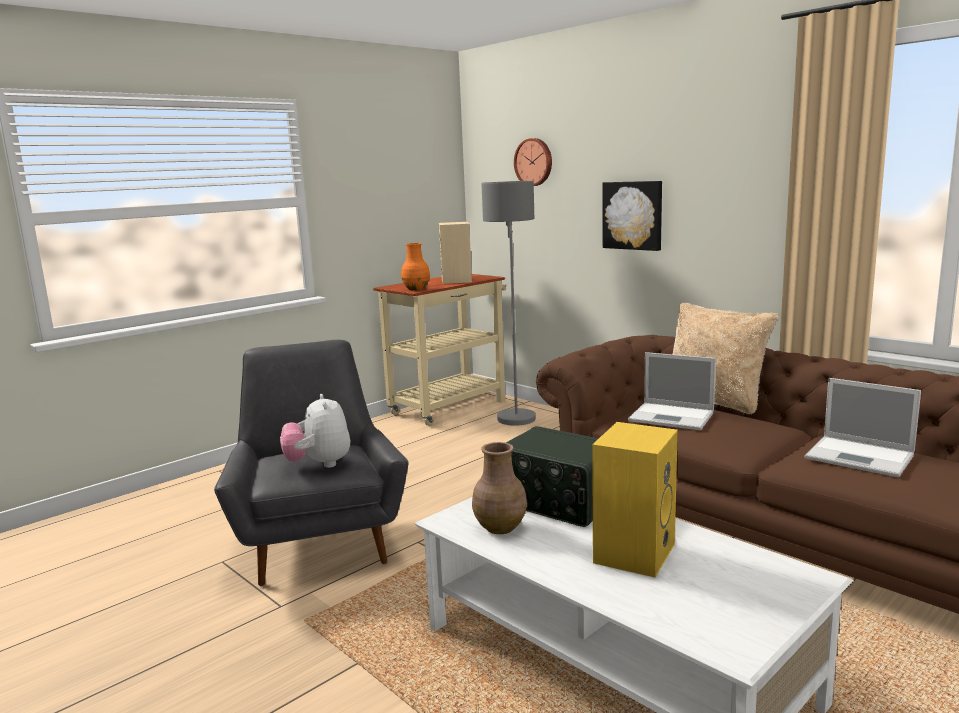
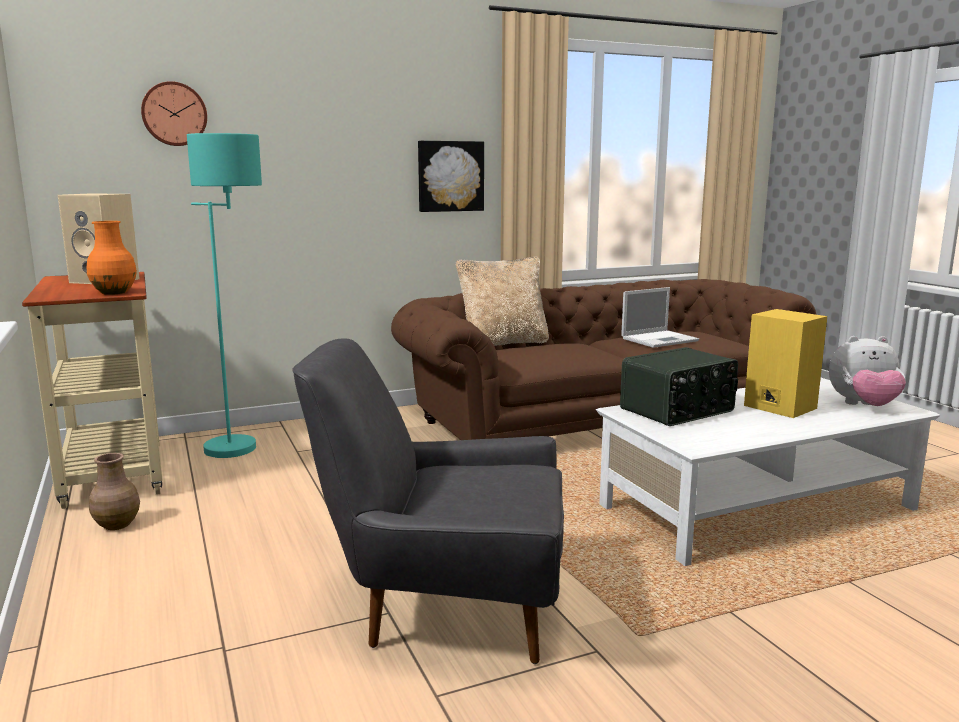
camera: 70 degrees left, 0 degrees up
(319, 464) = (501, 481): plush toy -> plush toy (863, 406)
(501, 527) = (721, 432): brown vase -> brown vase (117, 524)
(515, 423) = (242, 451): grey floor lamp -> turquoise floor lamp
(633, 215) = (332, 182): picture -> picture (450, 176)
(673, 417) = (533, 354): laptop -> none

